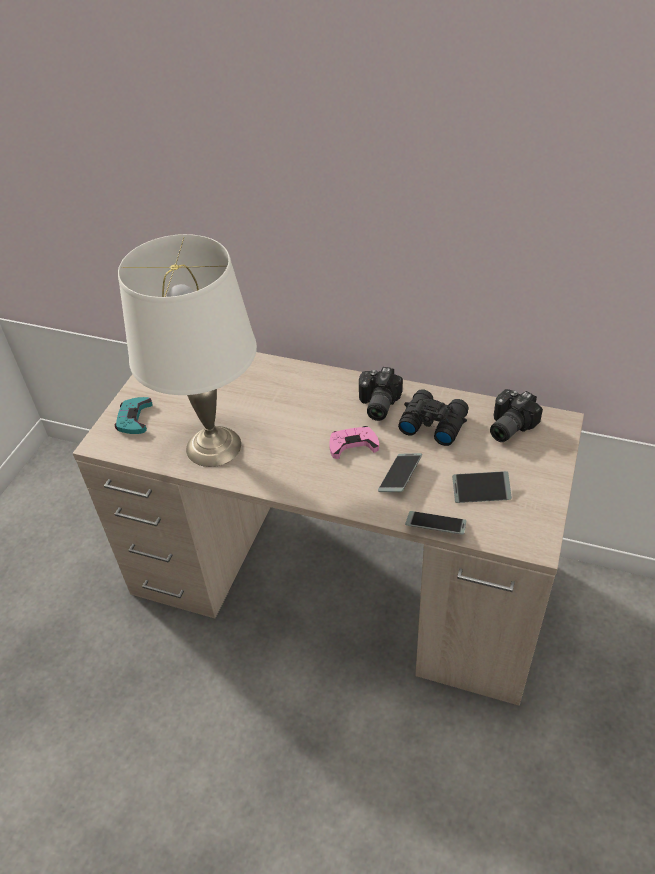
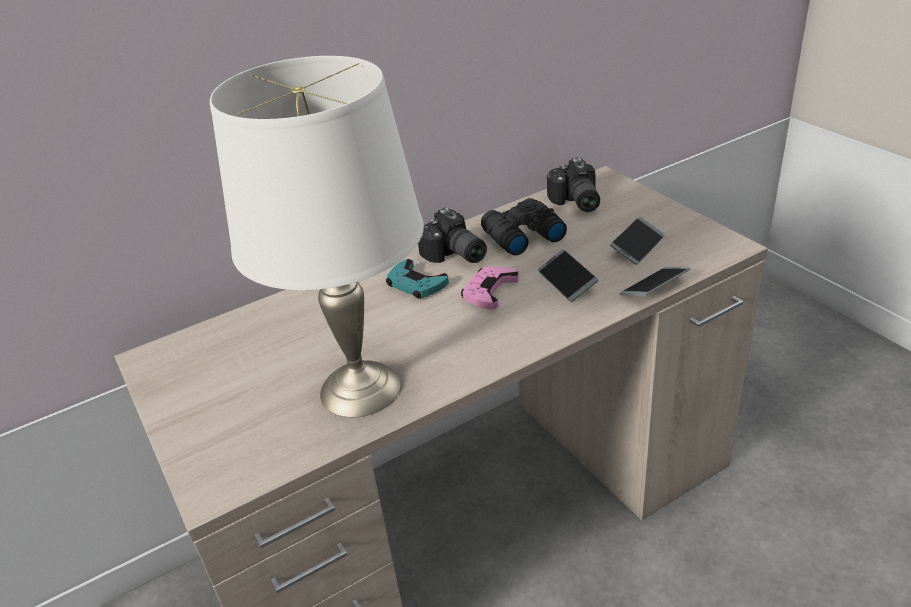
camera: 50 degrees left, 10 degrees down
(134, 419) = (217, 439): turquoise game controller -> turquoise game controller (416, 284)

